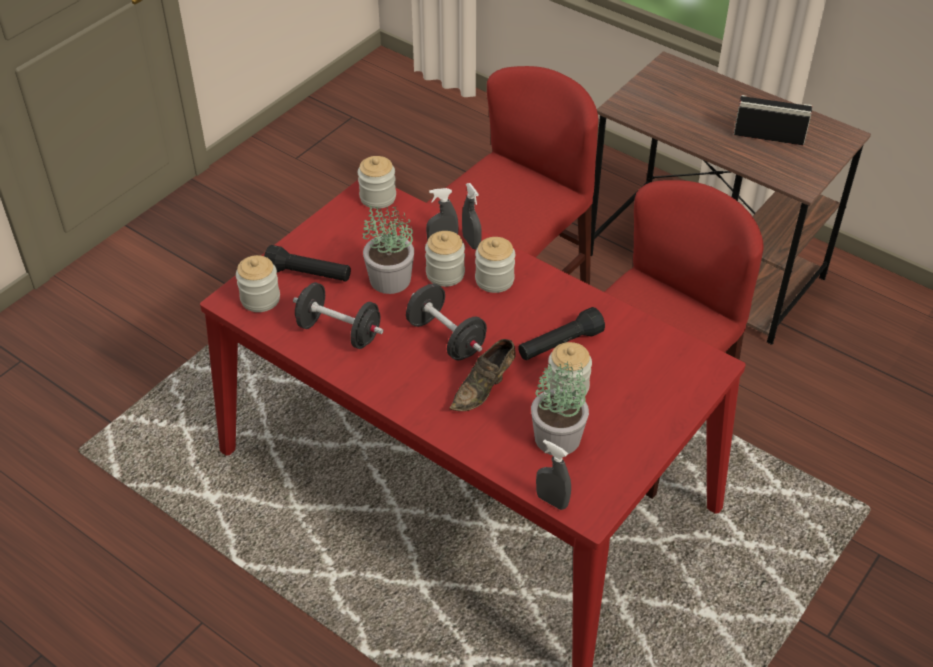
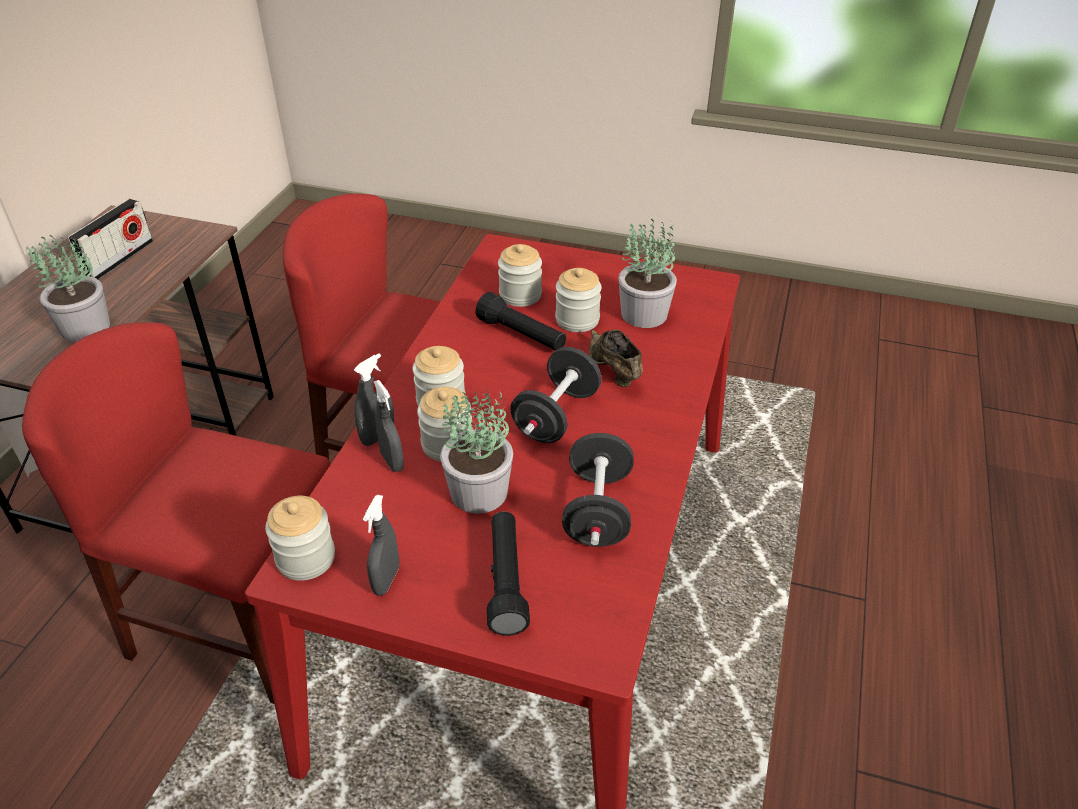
camera: 110 degrees left, 5 degrees down
(260, 299) = (581, 620): jar -> jar (520, 295)
(484, 388) = (613, 371): brown shoe -> brown shoe turned 135 degrees counterclockwise
(552, 501) = (717, 304): grey spray bottle -> grey spray bottle (386, 580)
(670, 120) = (85, 328): none -> potted plant
(768, 136) = (119, 259): radio -> radio turned 150 degrees counterclockwise

